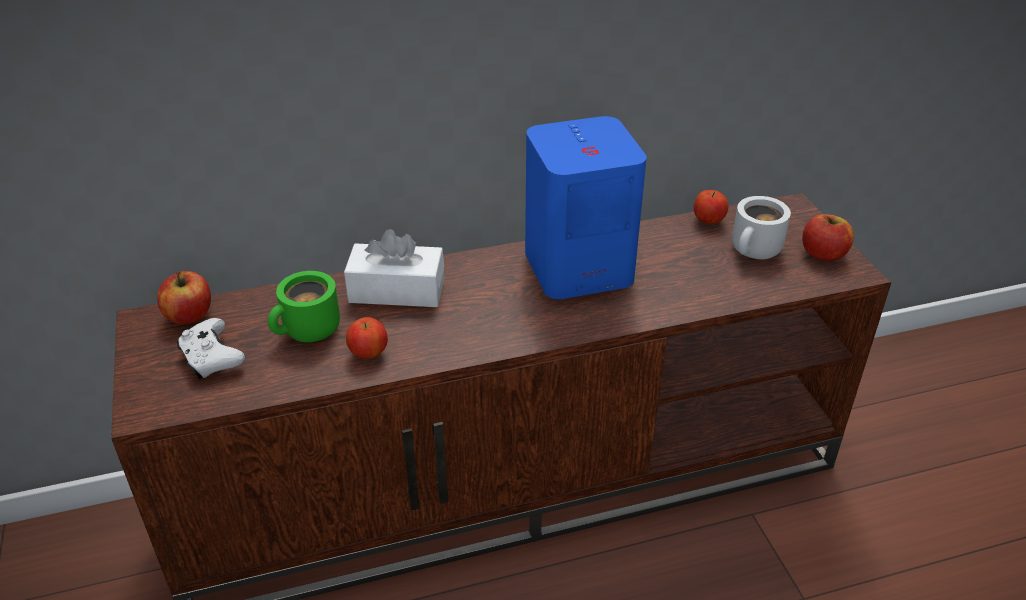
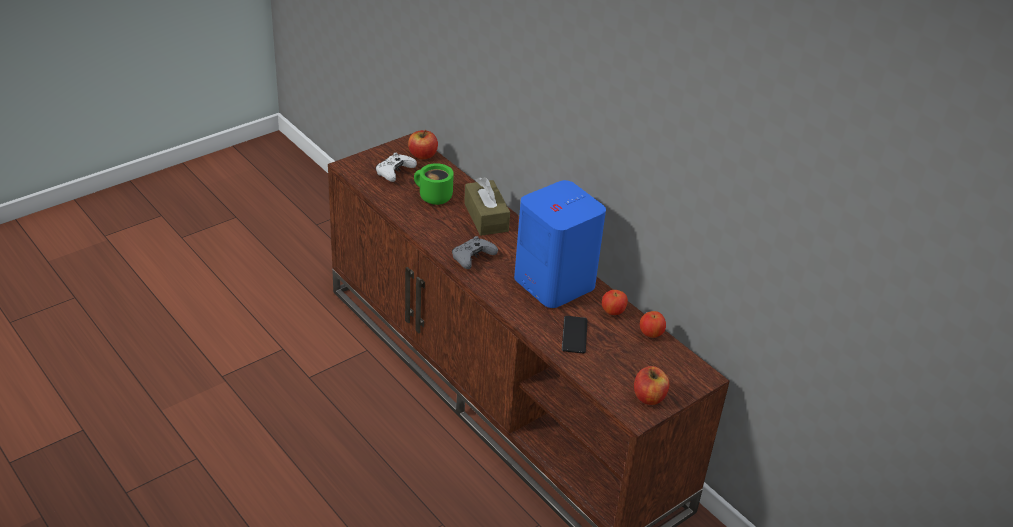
camera: 65 degrees right, 0 degrees up
(368, 353) = (426, 222): apple -> apple (613, 312)
(397, 290) = (486, 217): white tissue box -> brown tissue box
(487, 328) = (472, 258): none -> grey game controller
(692, 280) = (574, 335): none -> phone
(756, 251) = (628, 362): white mug -> none

